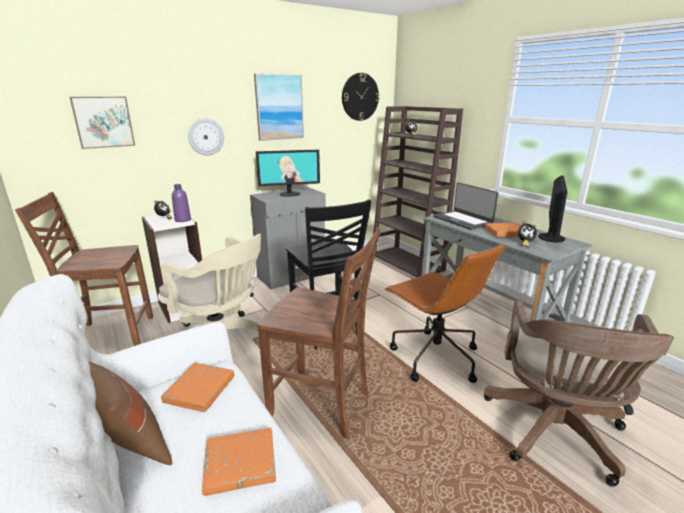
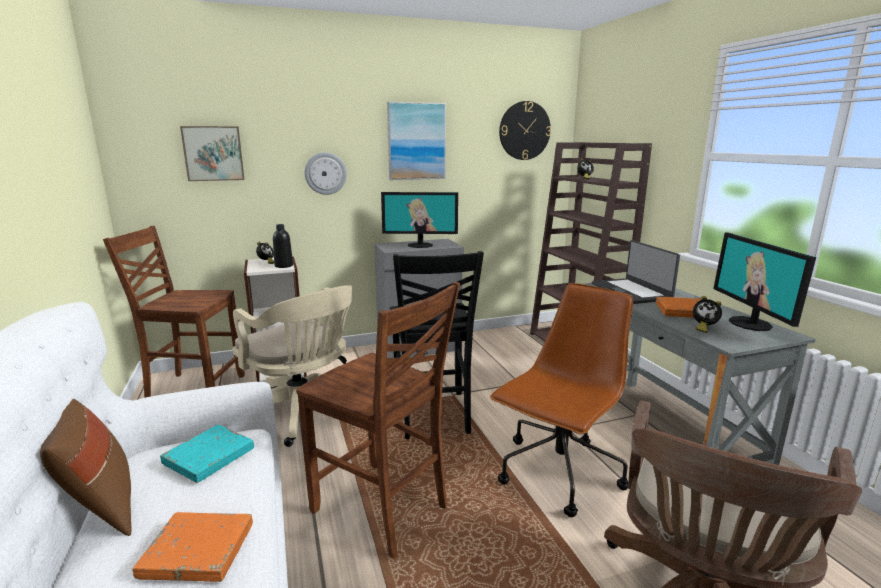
camera: 15 degrees right, 5 degrees down
(183, 220) = (284, 266): purple bottle -> black bottle
(200, 390) = (209, 457): orange book -> turquoise book
(434, 357) = (558, 474): brown office chair -> brown office chair turned 120 degrees counterclockwise
(550, 237) = (751, 324): monitor -> monitor turned 135 degrees clockwise

